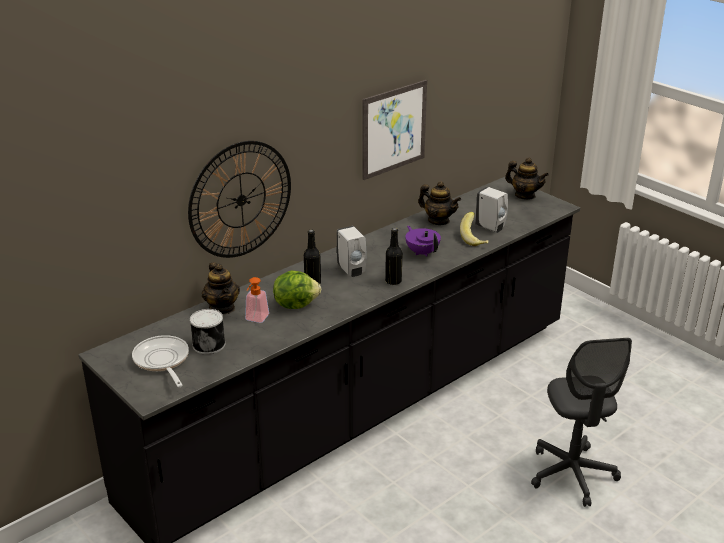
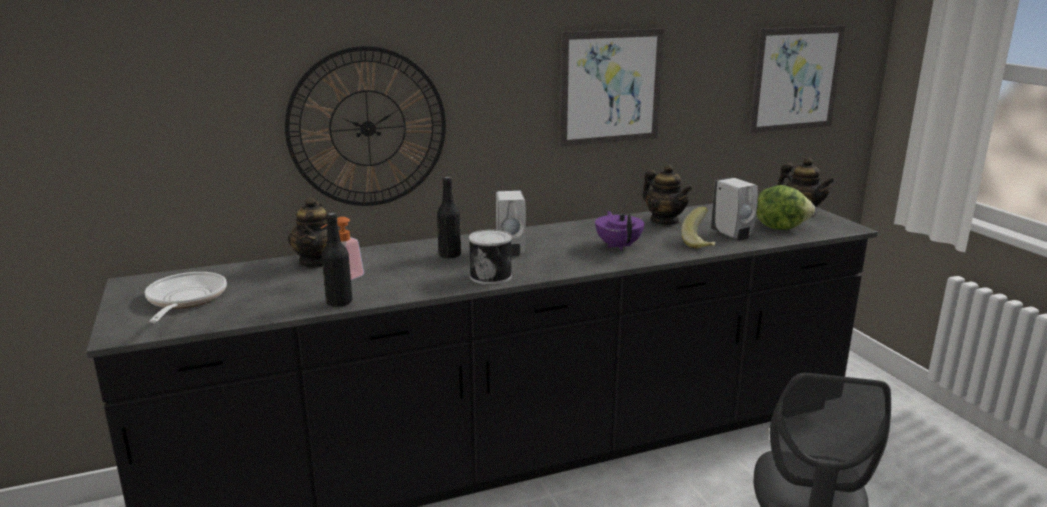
camera: 20 degrees right, 10 degrees down
(209, 344) = (259, 292): can -> can (491, 276)
(296, 304) = (407, 271): lettuce -> lettuce (780, 227)
(393, 281) = (555, 267): black bottle -> black bottle (339, 302)
(509, 92) = (796, 79): none -> picture

